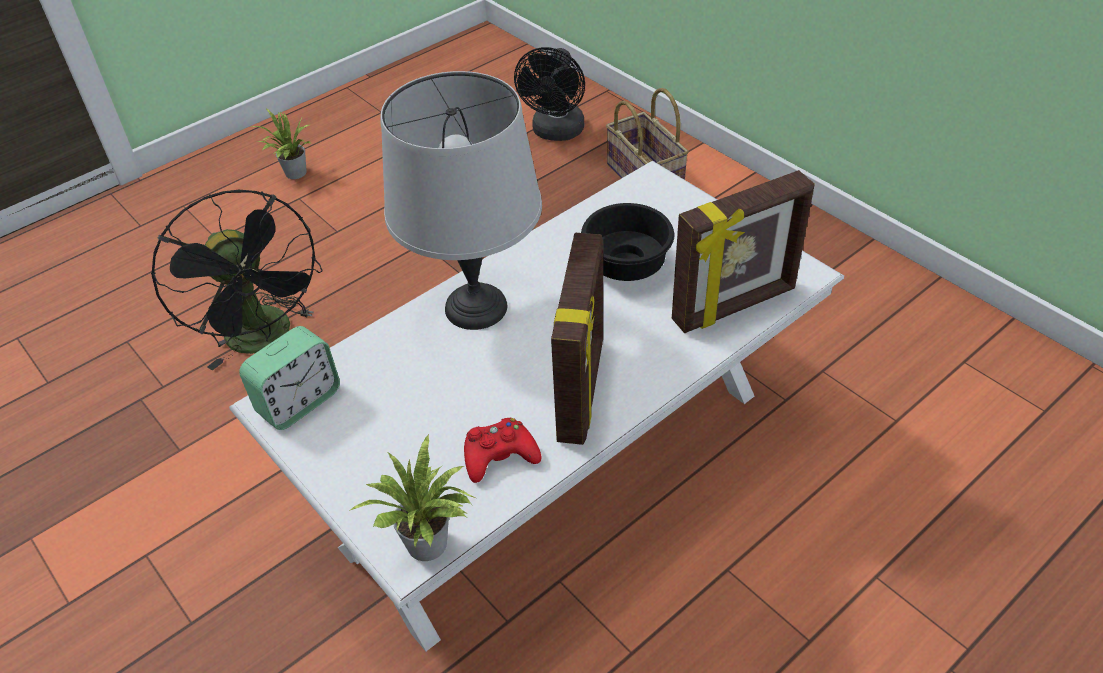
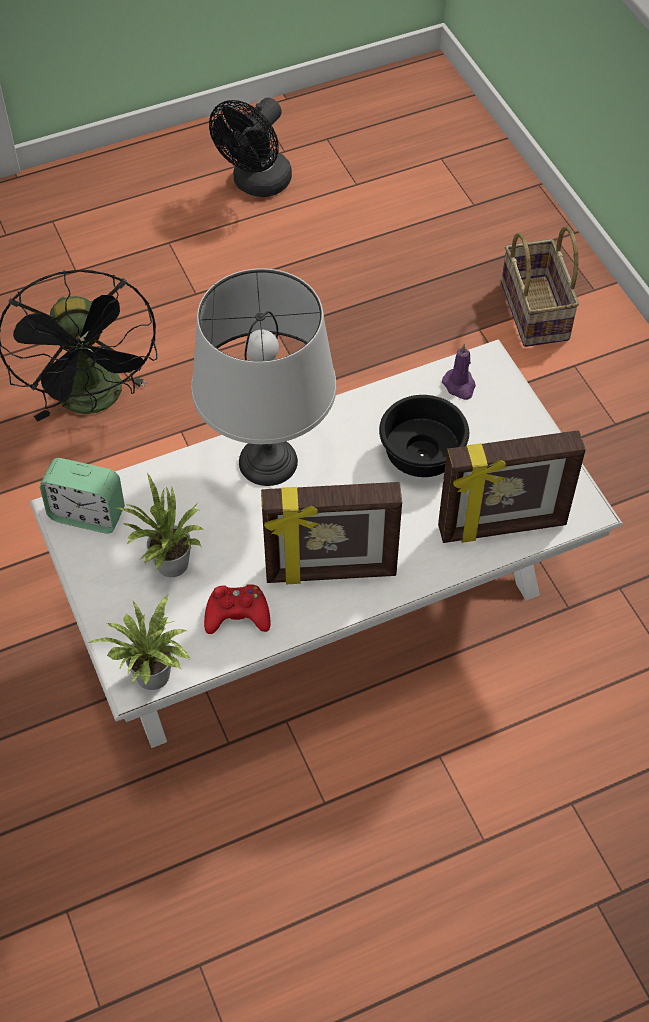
camera: 15 degrees right, 10 degrees up
(293, 174) = (171, 210): potted plant -> potted plant (168, 565)
(299, 402) = (87, 514): alarm clock -> alarm clock turned 45 degrees clockwise
(556, 133) = (462, 227): black fan -> black fan (257, 184)
(583, 389) = (331, 573): picture frame -> picture frame turned 60 degrees clockwise
(635, 202) = (459, 386): none -> purple candle

